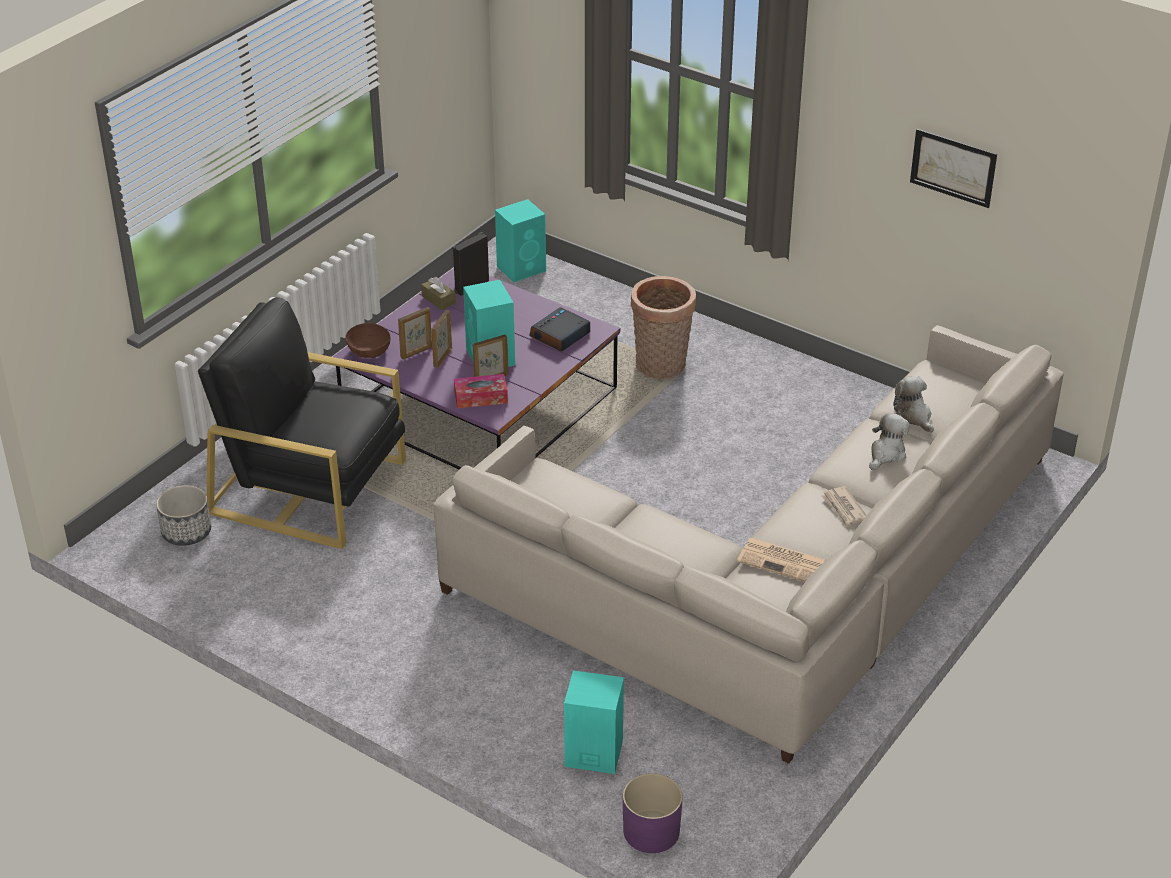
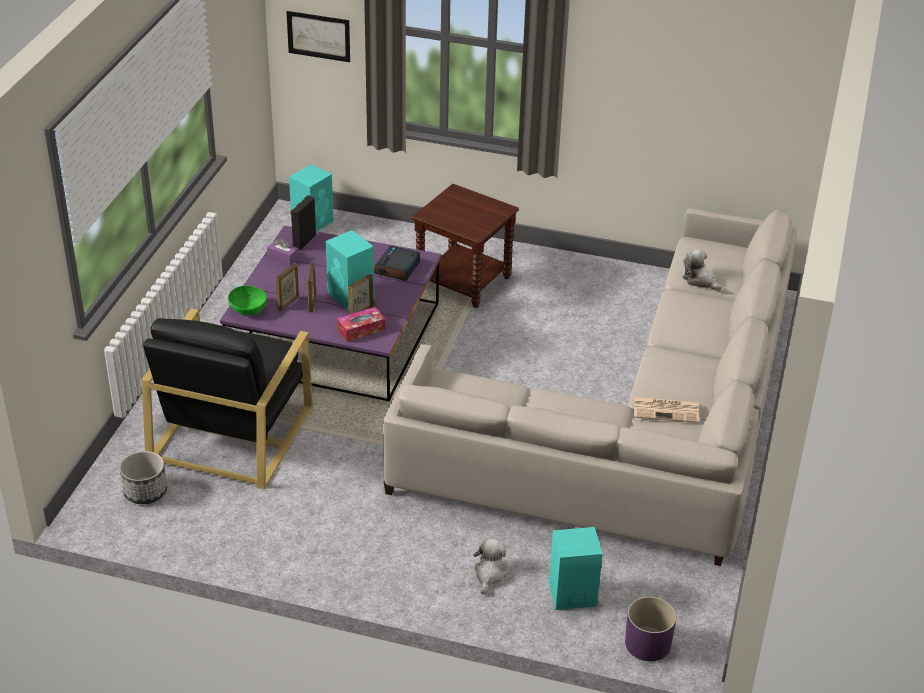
camera: 20 degrees left, 0 degrees up
(310, 487) = (231, 432): black armchair -> black armchair turned 75 degrees counterclockwise
(369, 351) = (248, 309): brown bowl -> green bowl
(438, 300) = (283, 257): brown tissue box -> purple tissue box
(661, 367) = (464, 281): basket -> brown side table
(844, 509) = (689, 360): newspaper -> none
(886, 454) = (697, 313): plush toy -> plush toy (489, 574)
(953, 167) = (695, 82): picture -> picture (318, 36)

